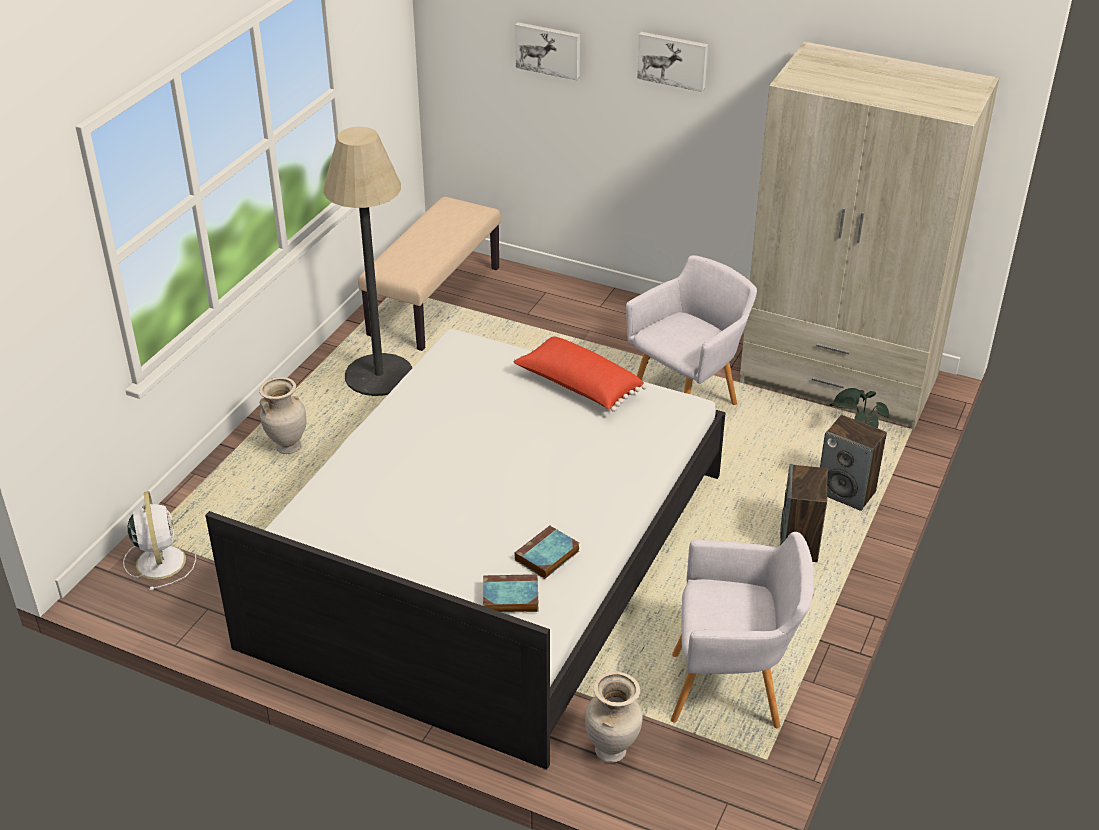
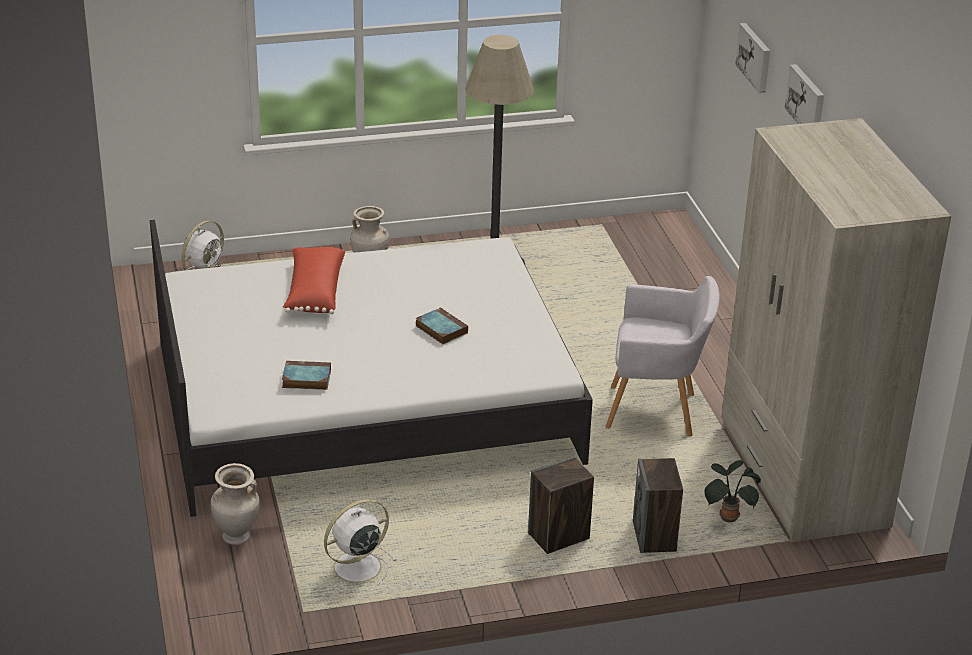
camera: 50 degrees right, 5 degrees down
(434, 300) = (614, 246): beige bench -> none
(509, 598) = (247, 382): book -> book (440, 329)
(578, 387) = (512, 315): red pillow -> red pillow (314, 292)
(732, 691) = (355, 568): grey armchair -> white fan

